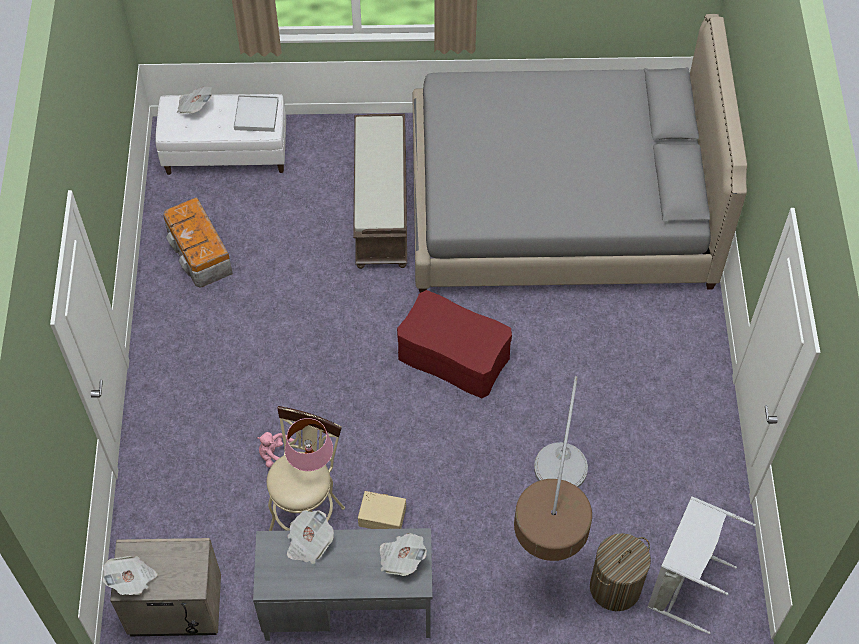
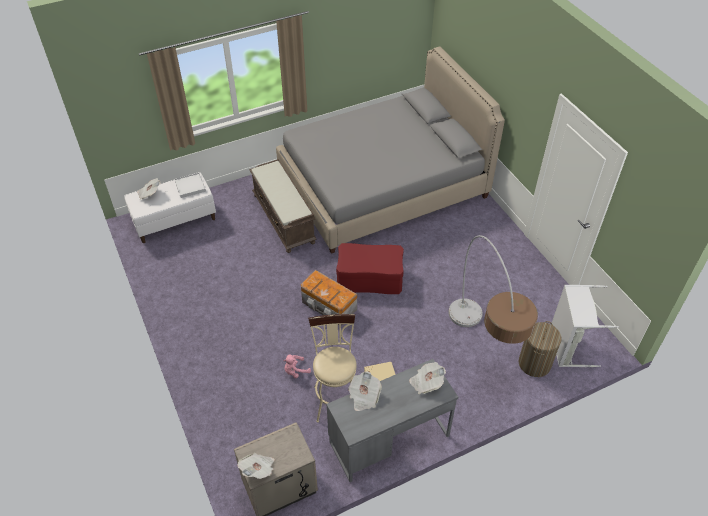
camera: 25 degrees left, 10 degrees down
(200, 254) = (186, 278): storage box -> storage box (329, 306)
(310, 463) = (338, 351): pink table lamp -> none

